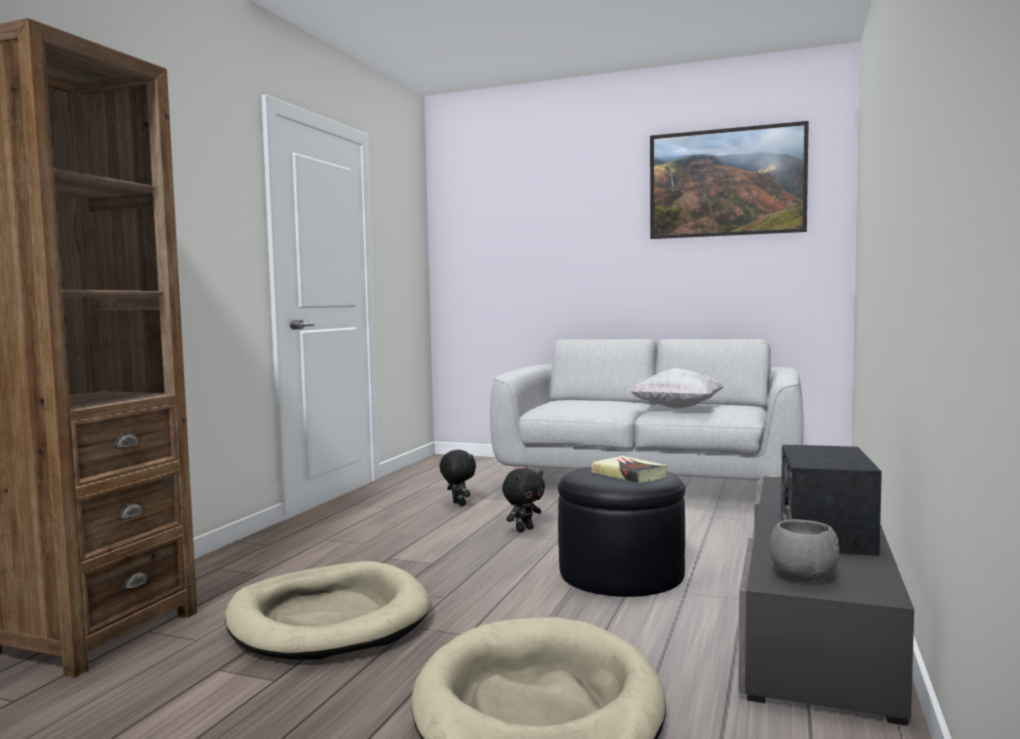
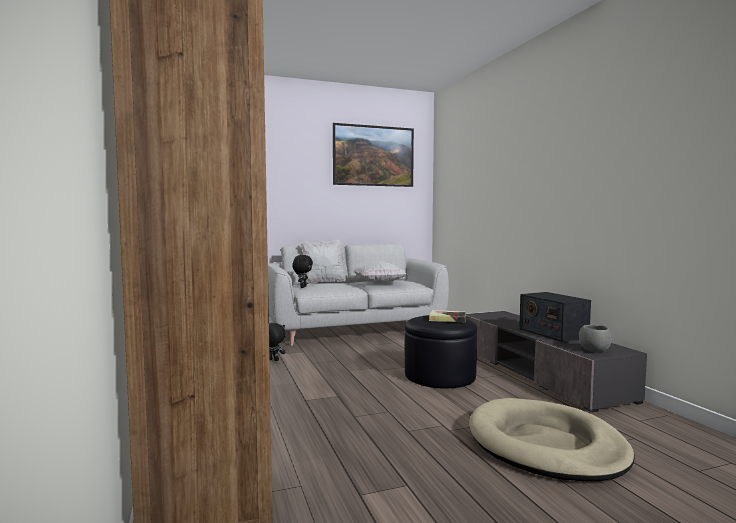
camera: 40 degrees left, 0 degrees up
(328, 619) = (354, 443): beige dog bed -> none
(524, 529) = (345, 366): black plush toy -> black plush toy (302, 287)
(608, 399) = (324, 282): none -> white pillow

